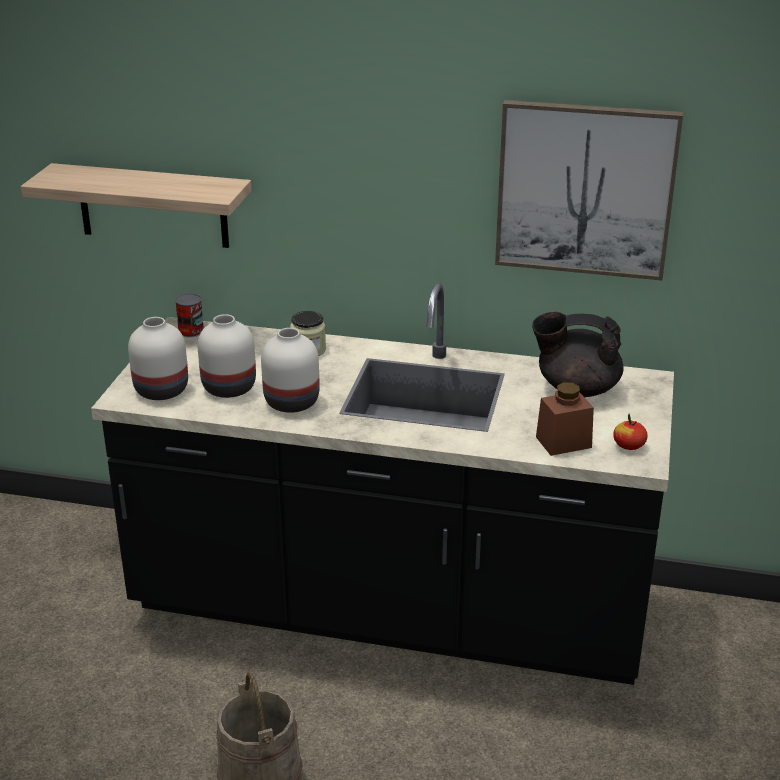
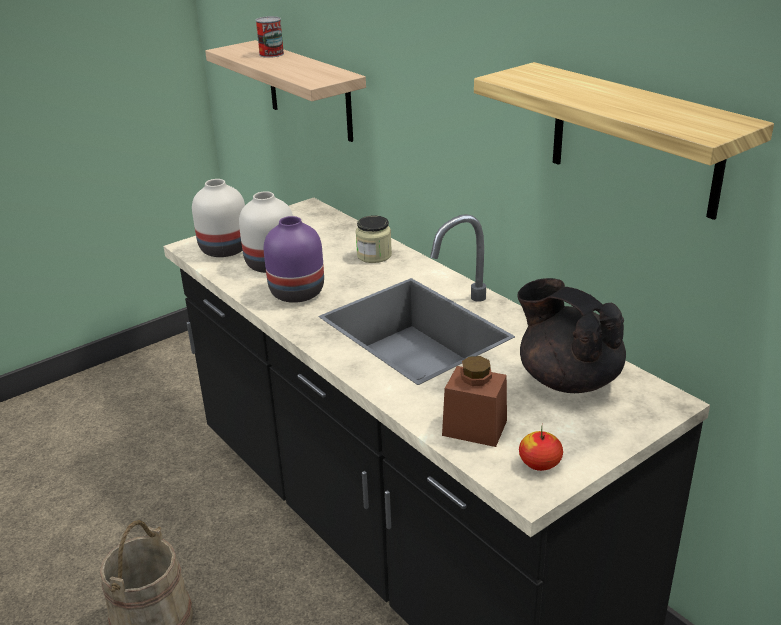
camera: 40 degrees right, 0 degrees up
(191, 331) = (312, 212): can -> can (271, 54)
(291, 401) = (298, 292): white vase -> purple vase
(585, 189) = (634, 139): picture -> shelf

